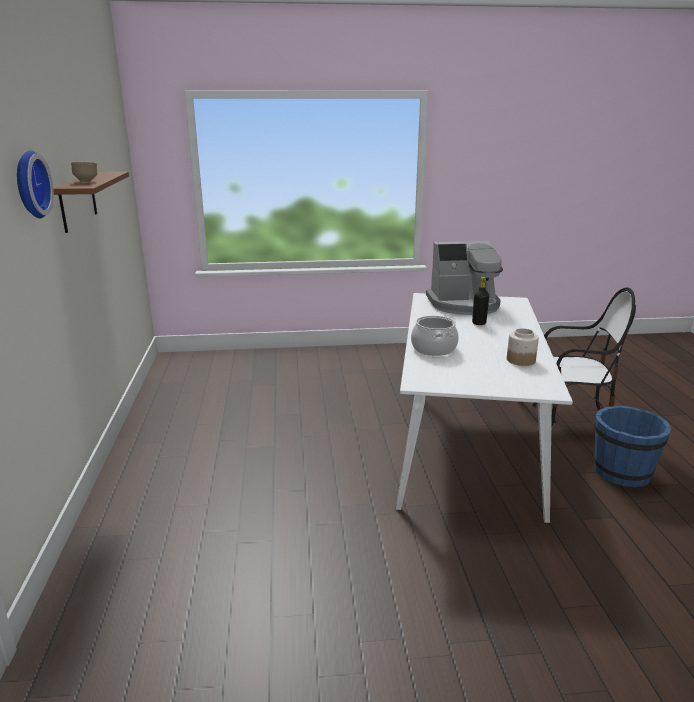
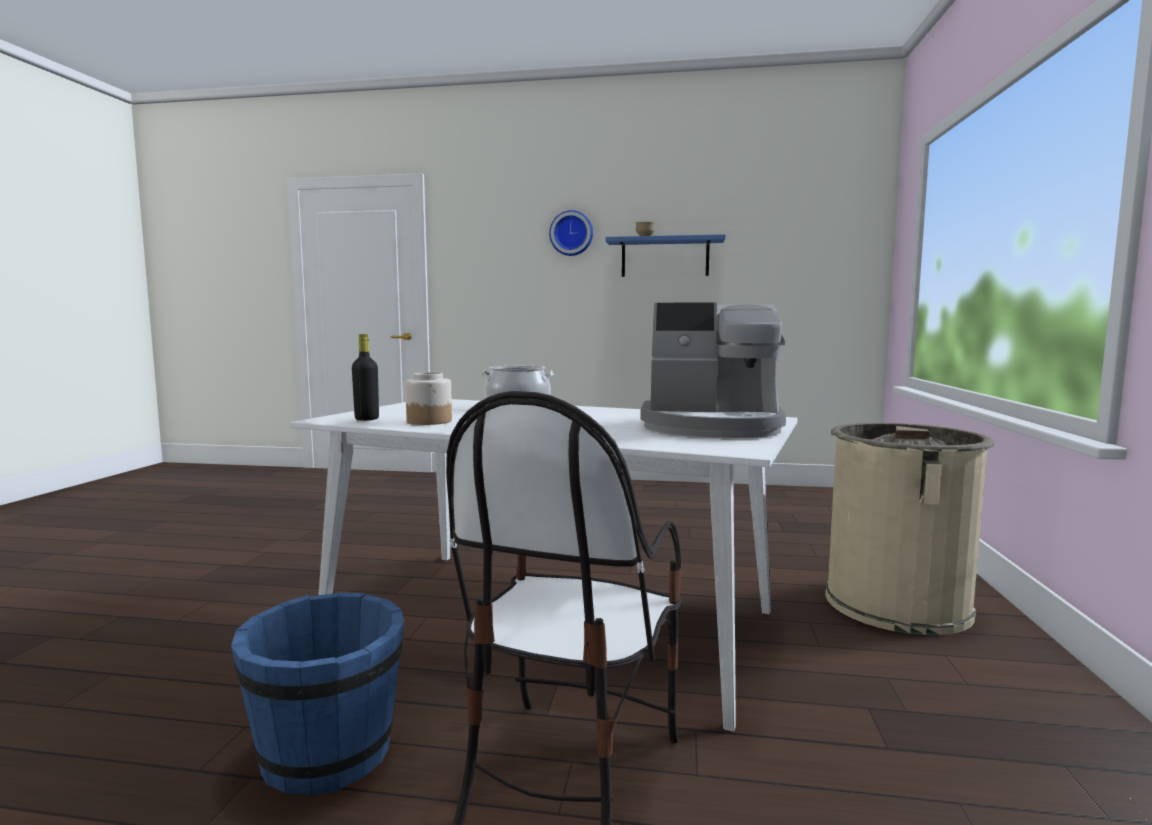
camera: 105 degrees right, 15 degrees down
(78, 201) = (665, 258): brown shelf -> blue shelf
(378, 364) = (897, 603): none -> beige trash can
(464, 304) = (712, 427): coffee machine -> coffee machine turned 90 degrees counterclockwise
(479, 323) = (600, 423): black bottle -> black bottle (367, 419)

